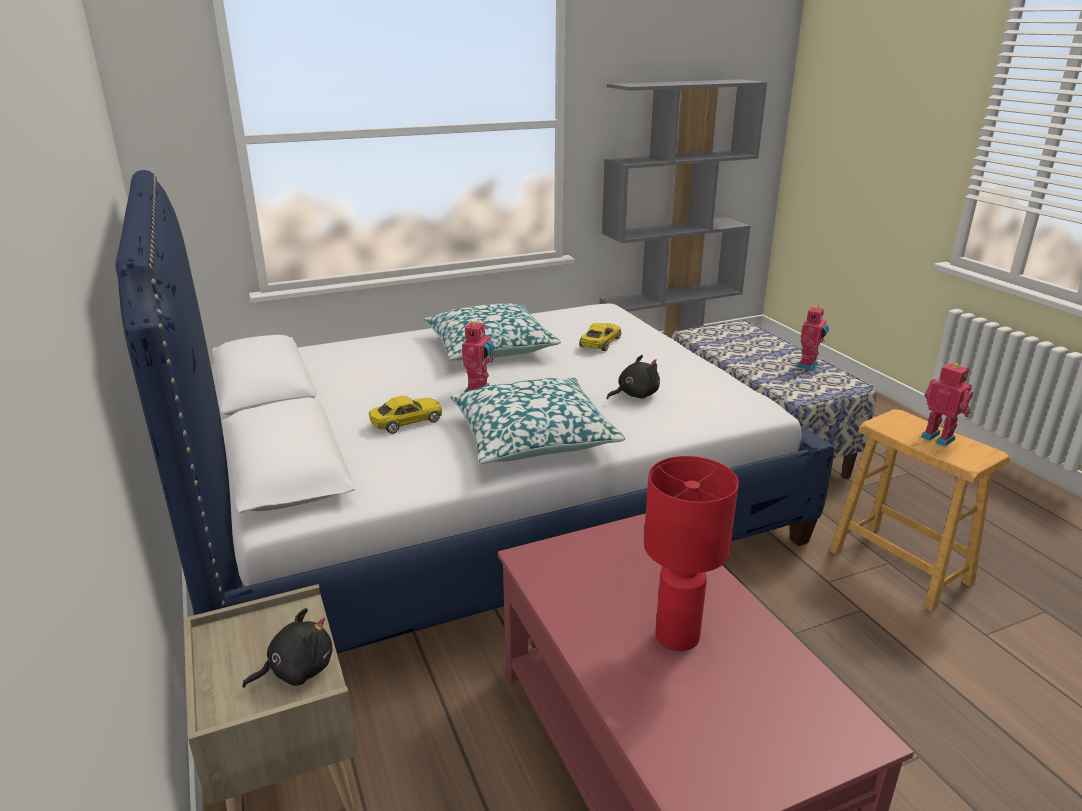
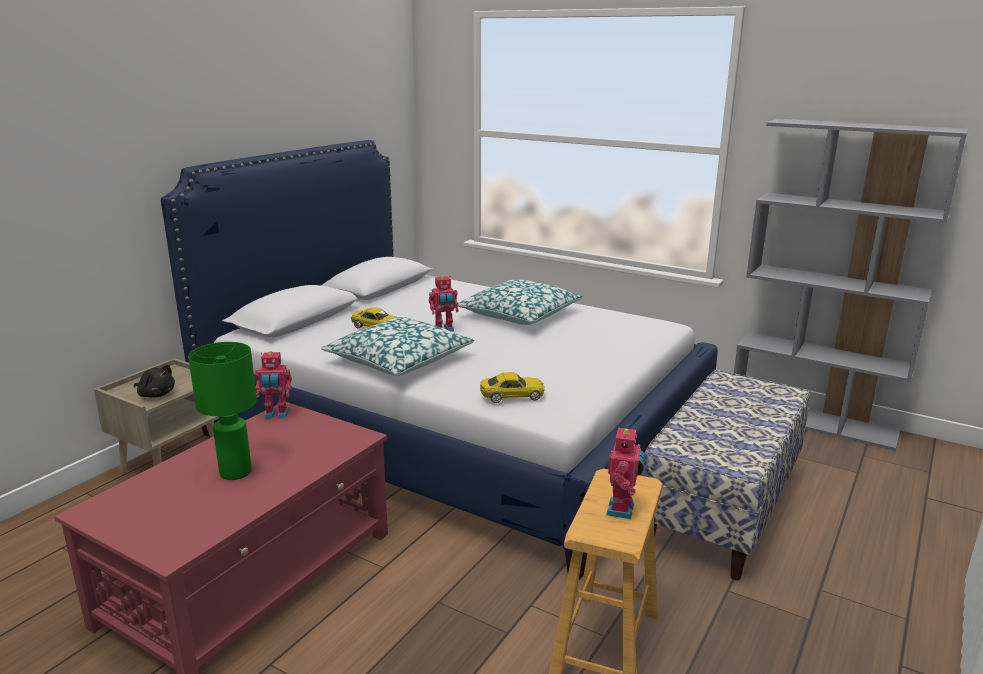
camera: 55 degrees right, 5 degrees down
(600, 343) = (587, 340): yellow toy car -> yellow toy car (512, 395)
(635, 395) = (504, 371): black plush toy -> none
(677, 637) = (234, 473): red table lamp -> green table lamp
(808, 366) = (750, 440): toy robot -> toy robot (276, 415)

